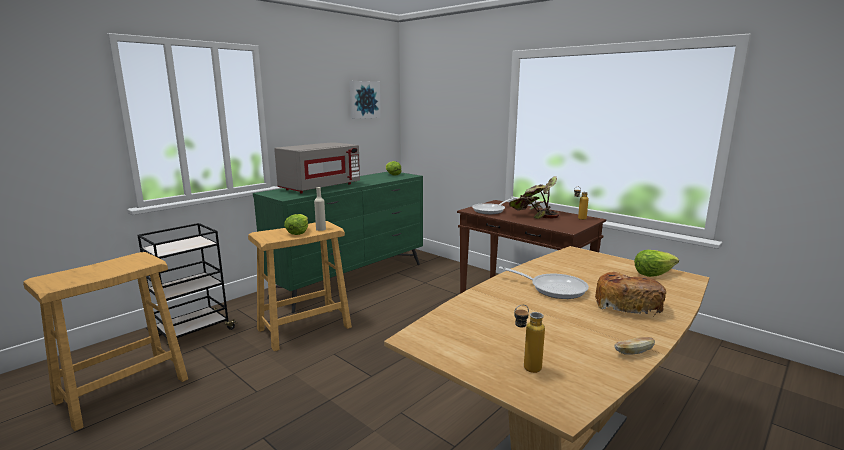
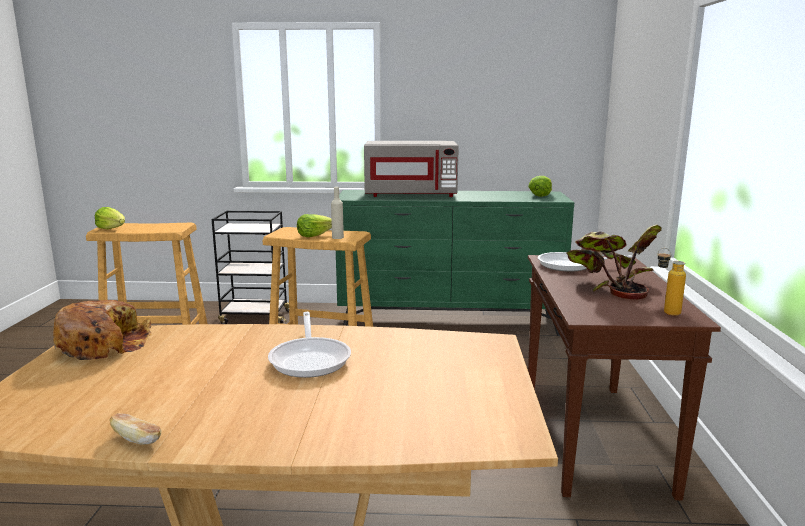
camera: 50 degrees right, 0 degrees up
(364, 99) = (535, 86): picture -> none
(525, 369) = (50, 392): bottle -> none
(627, 304) = (310, 410): bread -> bread (103, 344)
(653, 273) = (484, 408): lettuce -> lettuce (112, 229)

